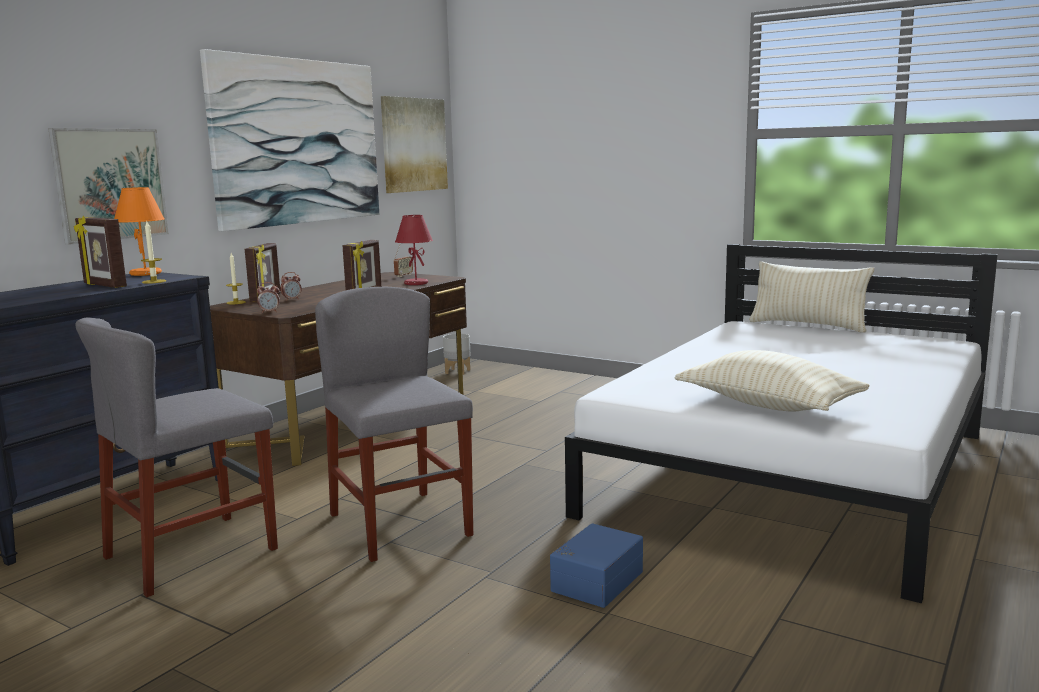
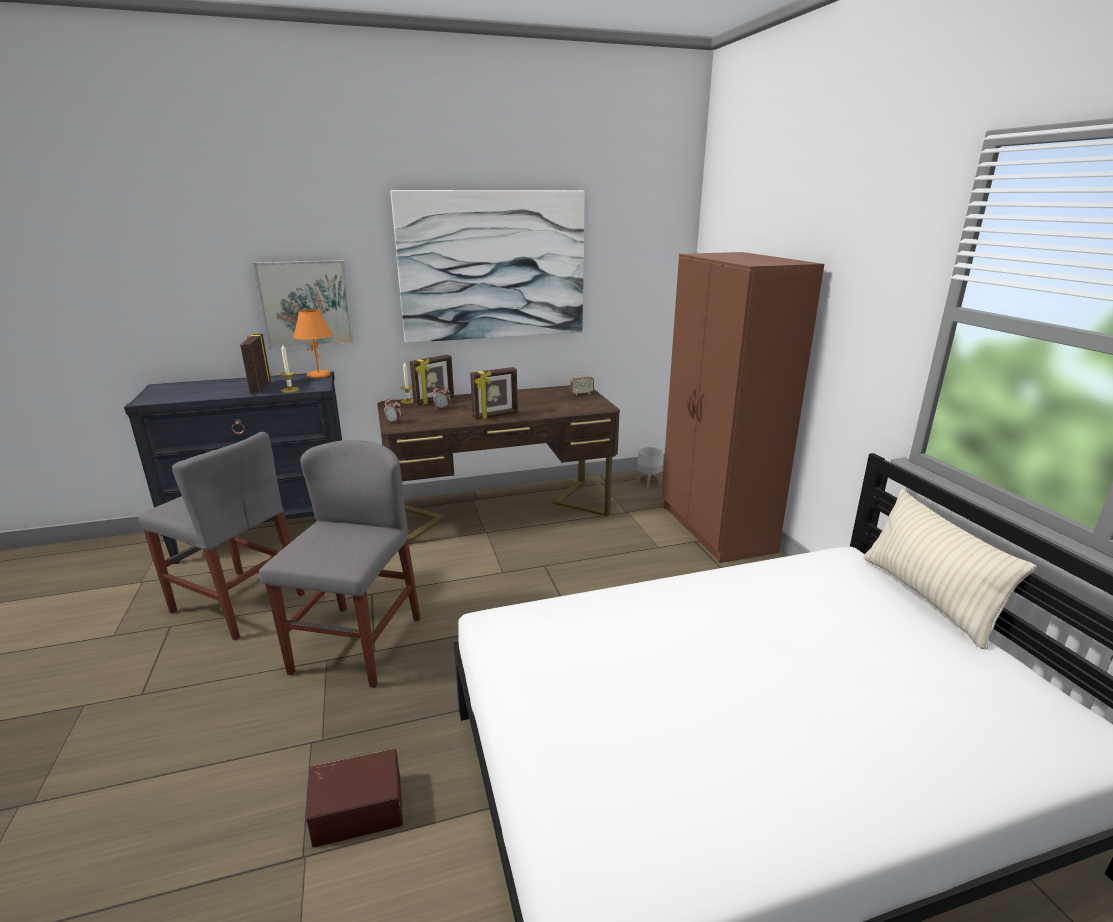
camera: 40 degrees right, 10 degrees up
(192, 553) = (238, 603): grey chair -> grey chair turned 150 degrees counterclockwise
(413, 145) = (638, 265): picture -> none
(415, 283) = (562, 409): red table lamp -> none
(563, 382) = (715, 529): none -> brown wardrobe
(595, 580) = (358, 807): blue storage box -> brown storage box
(768, 405) = (575, 736): beige pillow -> none

